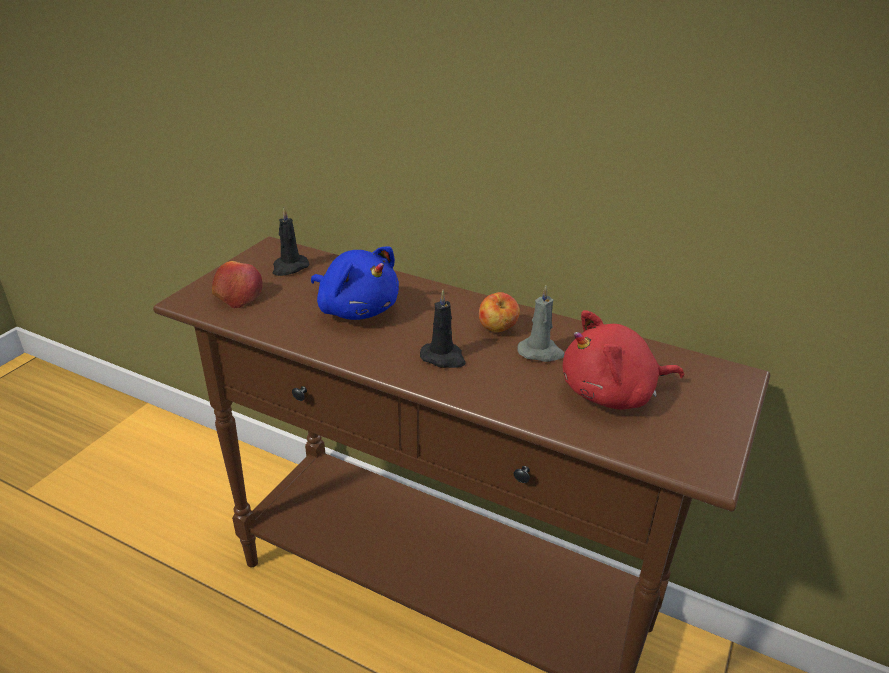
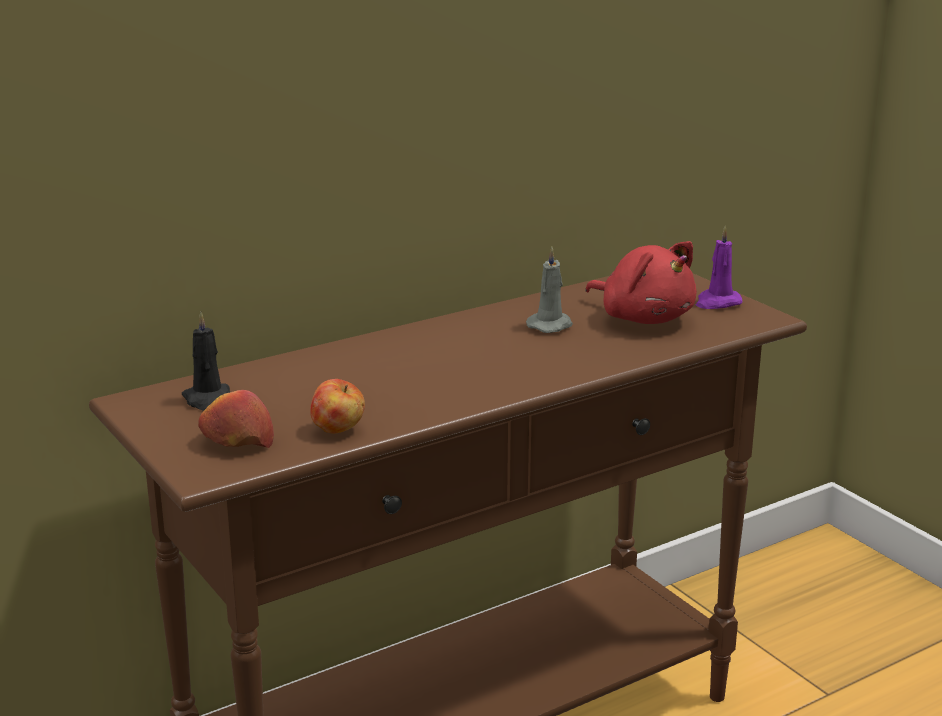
camera: 60 degrees left, 10 degrees down
(356, 309) = (364, 384): blue plush toy -> none
(443, 358) = (512, 365): black candle -> none
(497, 329) = (490, 332): apple -> apple (338, 430)
(613, 394) = (643, 317): red plush toy -> red plush toy turned 60 degrees counterclockwise
(703, 428) = (717, 303): none -> purple candle

